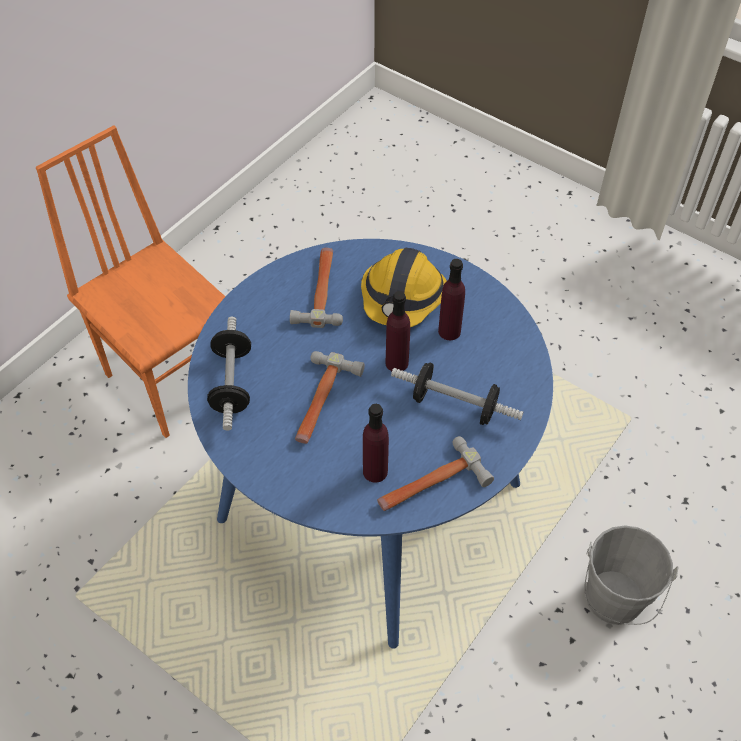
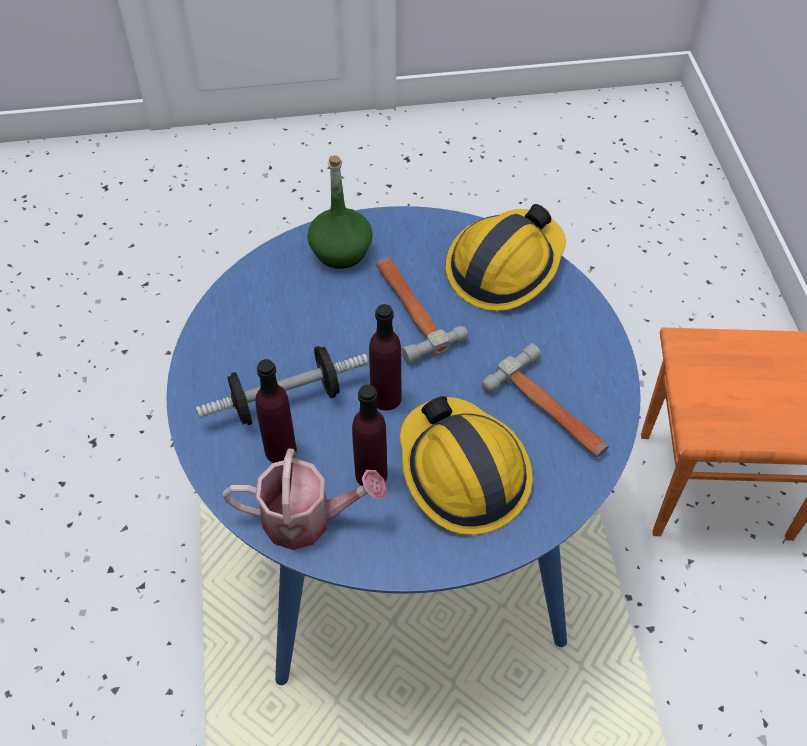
camera: 135 degrees right, 0 degrees up
(232, 383) = (504, 267): dumbbell -> hard hat
(313, 480) = (341, 251): none -> green bottle
(375, 471) = (297, 293): purple bottle -> purple bottle (280, 450)
(430, 485) = (239, 317): hammer -> none
(505, 335) = (307, 519): none -> watering can
(612, 604) = (91, 635): grey bucket -> none

